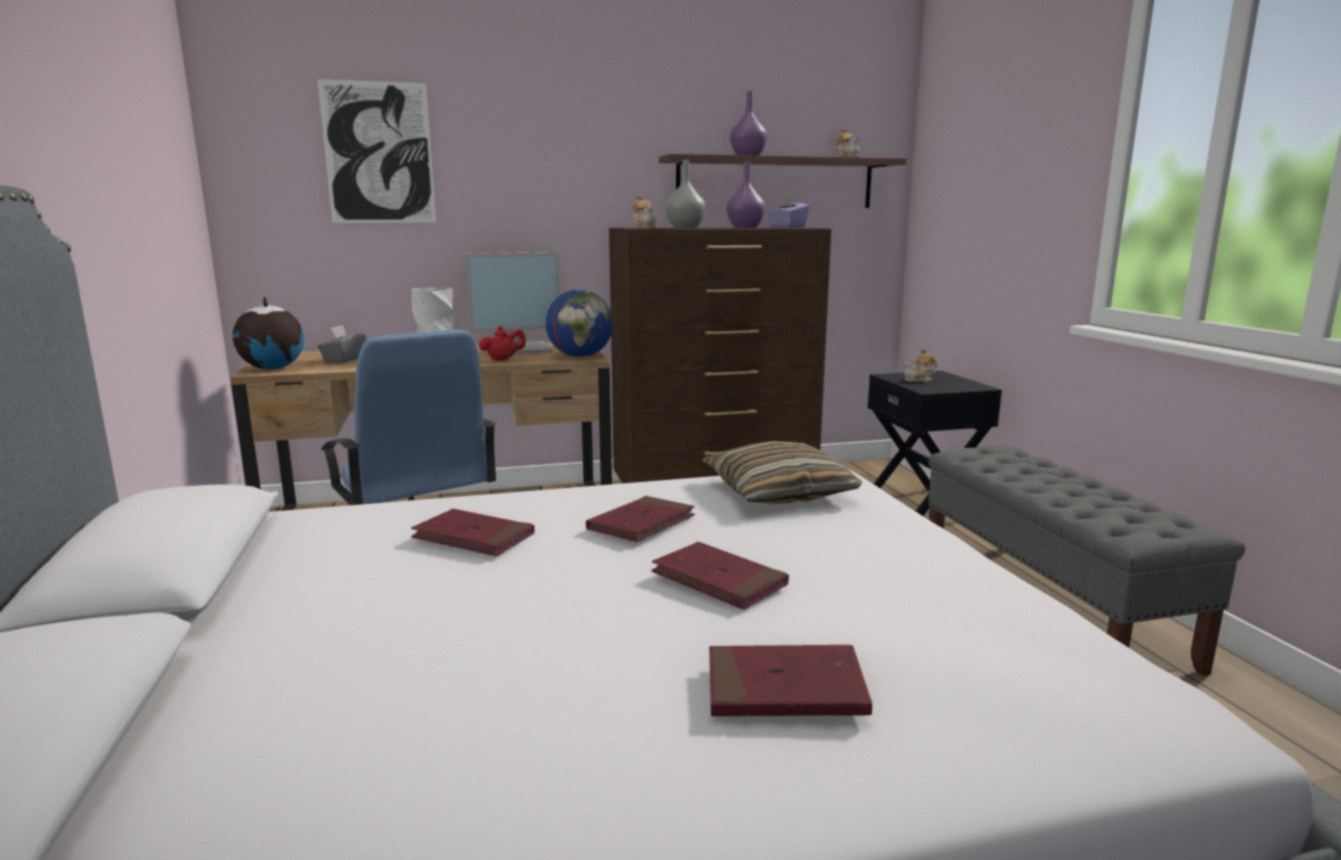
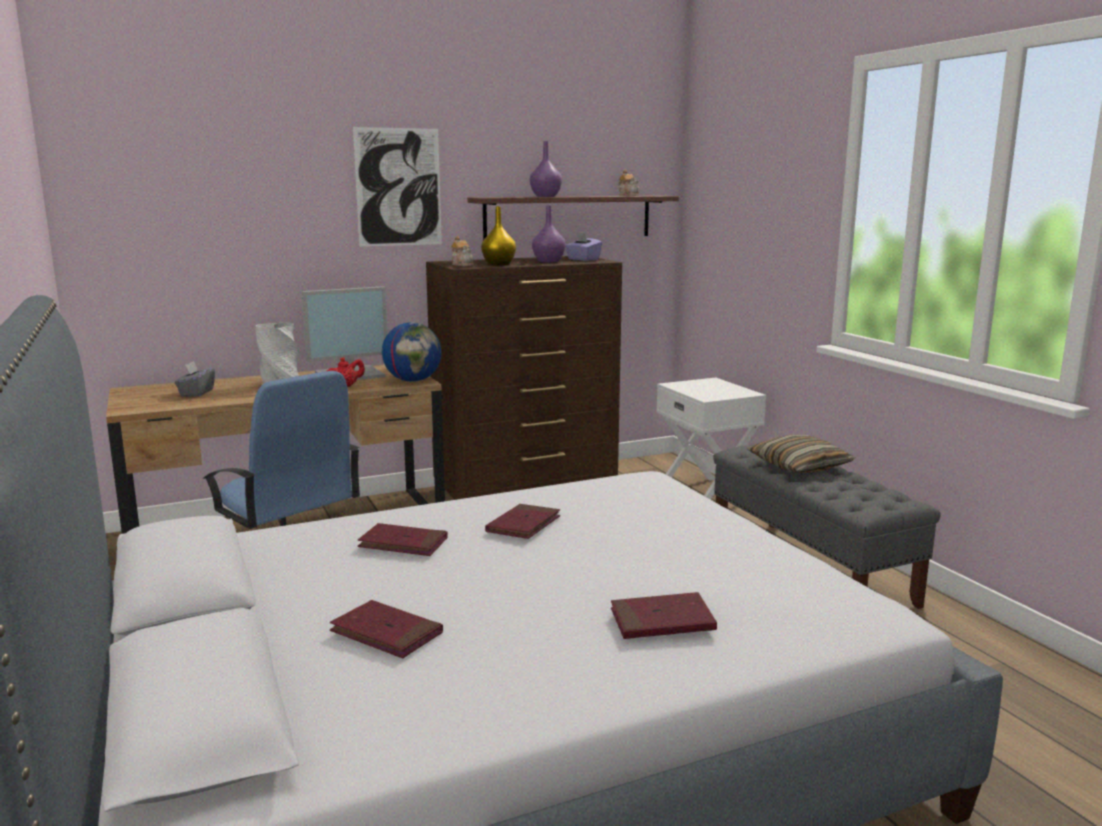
camera: 10 degrees left, 0 degrees up
(272, 369) = (138, 406): globe -> none
(379, 153) = (216, 201): picture -> picture (398, 187)
(684, 228) = (498, 264): grey vase -> yellow vase
(719, 580) = (596, 561): red book -> red book (386, 633)
(778, 492) = (614, 494): pillow -> pillow (799, 466)
(919, 380) = (699, 388): teapot -> none
(923, 506) = (706, 494): black nightstand -> white nightstand

